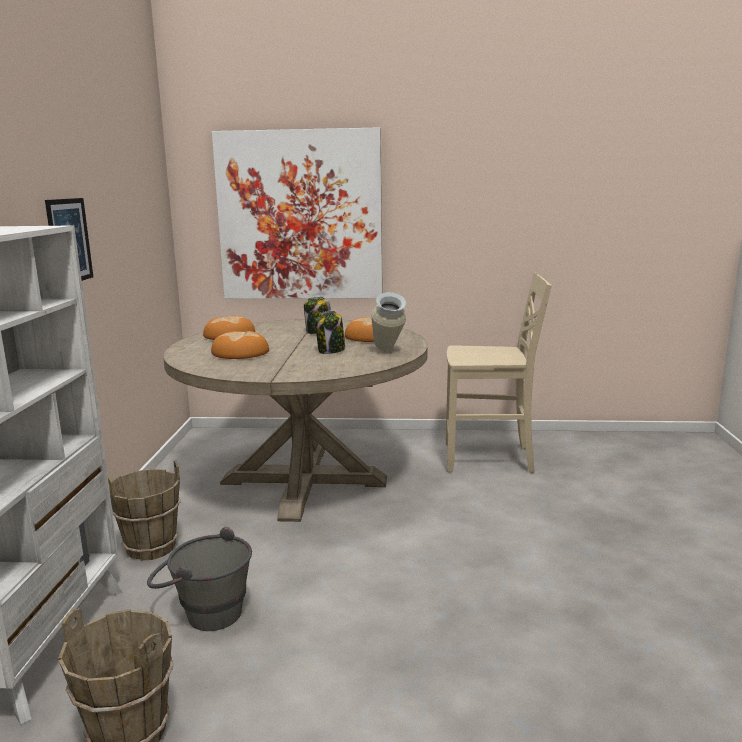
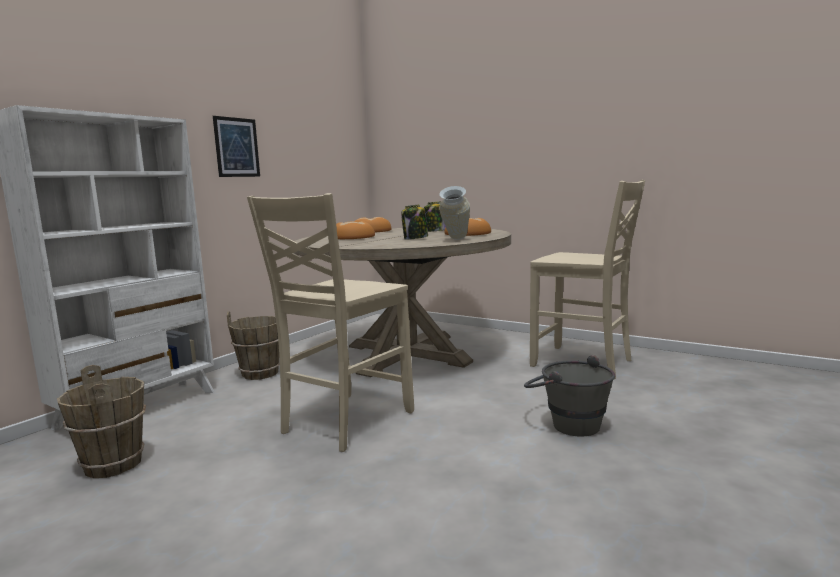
camera: 30 degrees right, 5 degrees down
(204, 612) = (239, 414): grey bucket -> grey bucket (567, 423)
(300, 216) = (452, 142): picture -> none
(345, 587) = (344, 422): none -> beige chair

